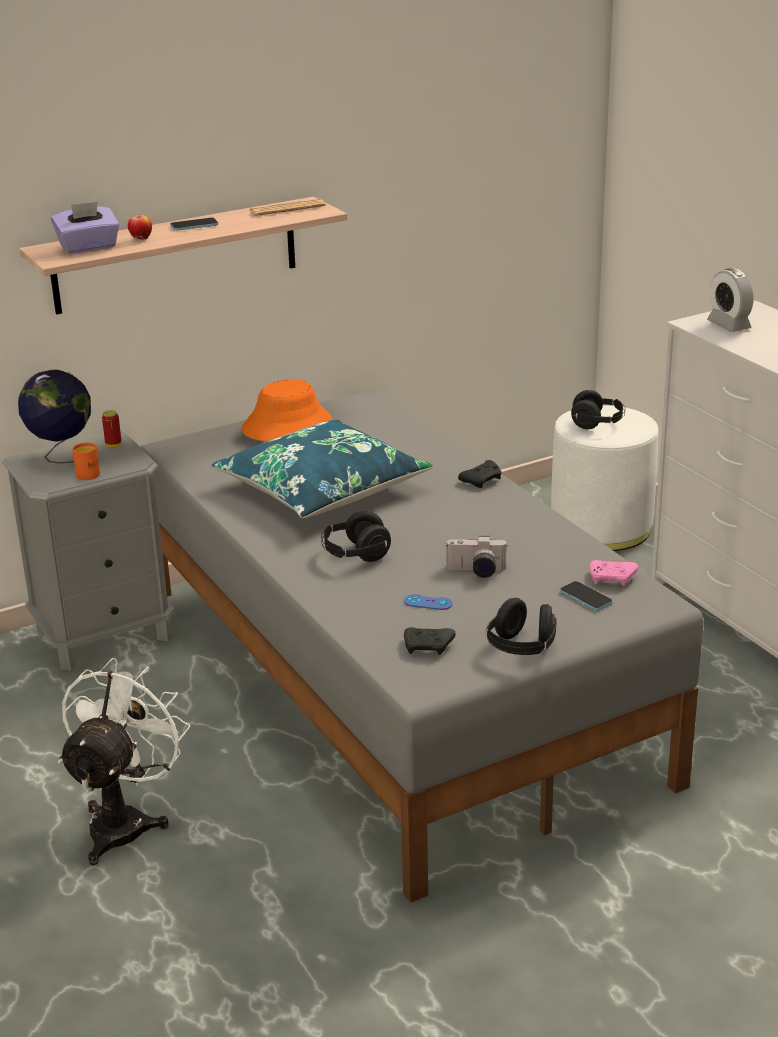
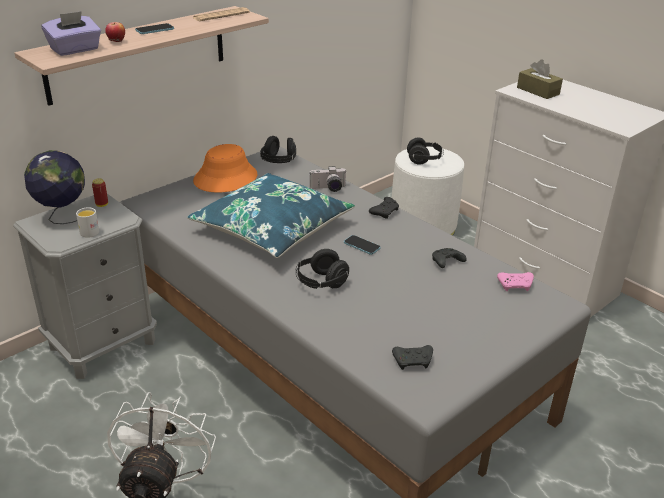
camera: 15 degrees left, 5 degrees up
(89, 473) = (90, 231): orange mug -> white mug
(428, 602) = (394, 320): blue game controller -> none
(476, 572) = (417, 289): camera -> camera (328, 189)
(522, 648) = (482, 354): black headphones -> black headphones (279, 162)
(533, 545) = (446, 262): none -> black game controller
(585, 597) = (505, 303): phone -> phone (361, 246)
(728, 325) = (538, 91): alarm clock -> brown tissue box

